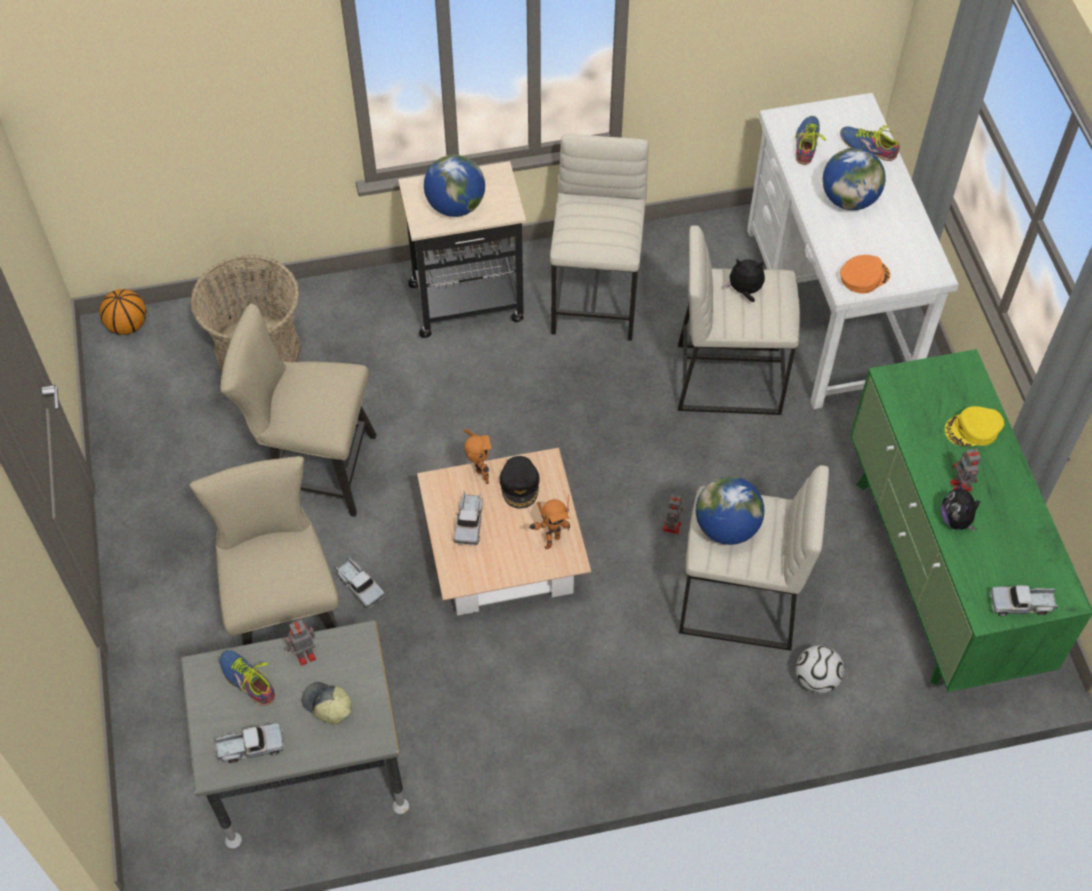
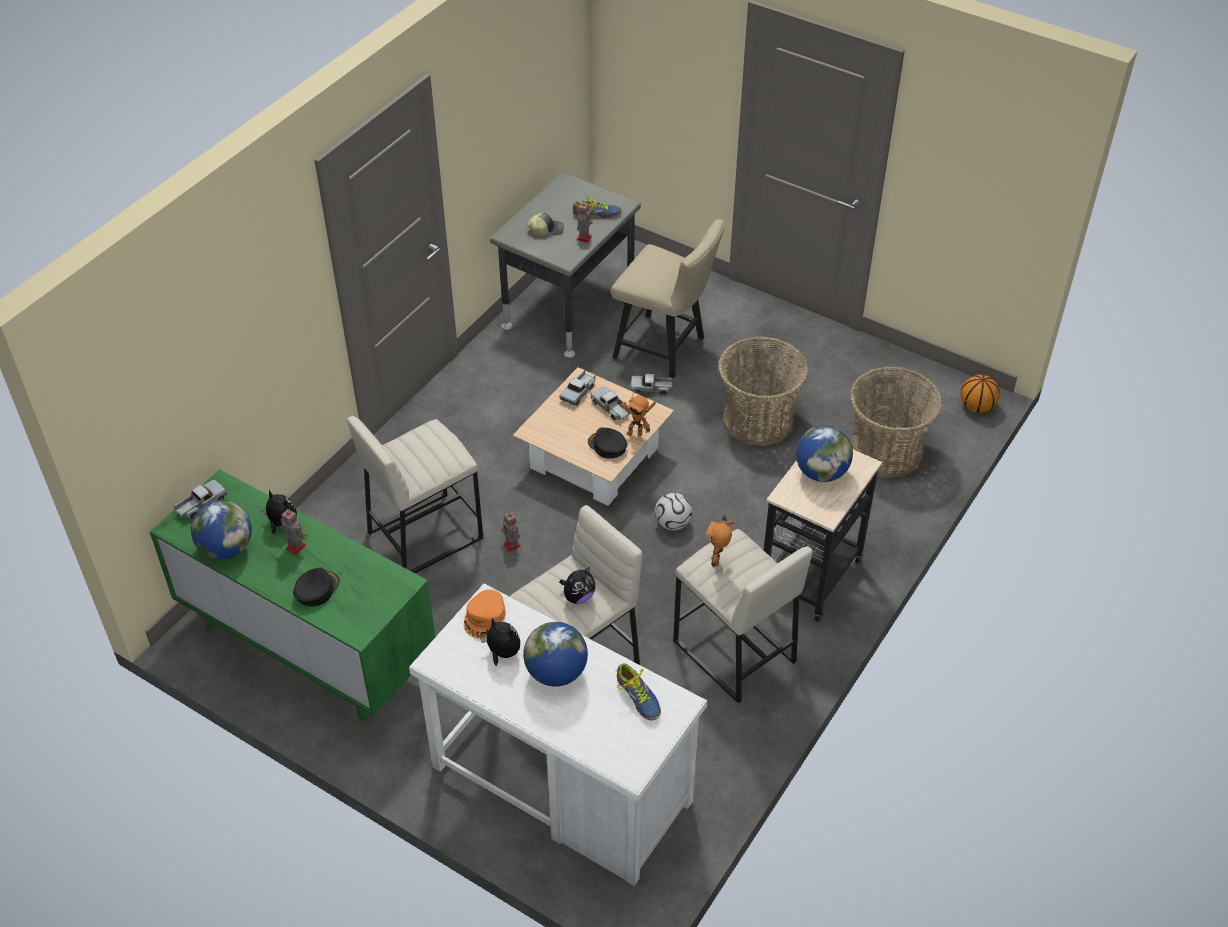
camera: 135 degrees right, 10 degrees down
(251, 747) = (560, 197): toy truck -> toy truck (578, 392)
(314, 468) = (758, 420): beige chair -> basket
(550, 541) = (554, 432): toy robot -> toy robot (718, 560)
(726, 527) = (433, 445): globe -> globe (226, 548)
(816, 679) = (337, 528): football -> football (672, 523)
(868, 147) = (588, 733): shoe -> none
(876, 240) = (502, 653): none -> plush toy
(973, 430) = (316, 589): yellow cap -> black cap

